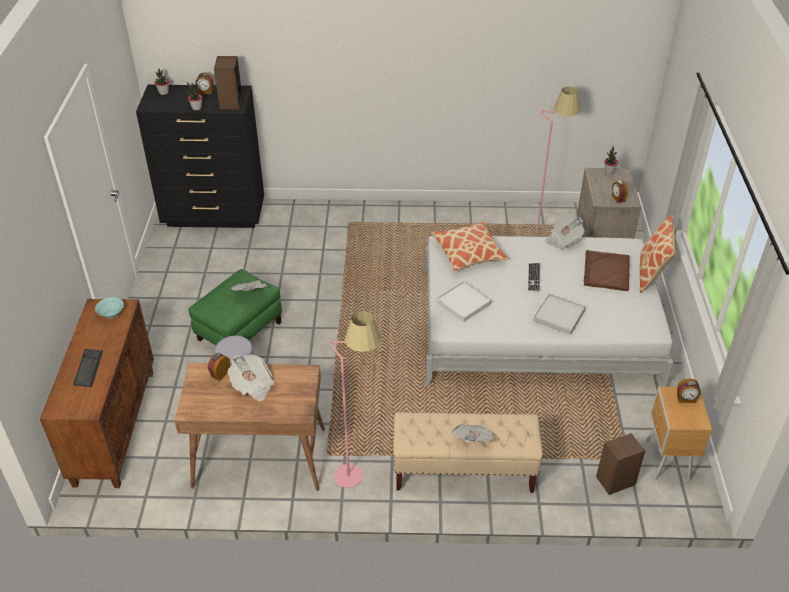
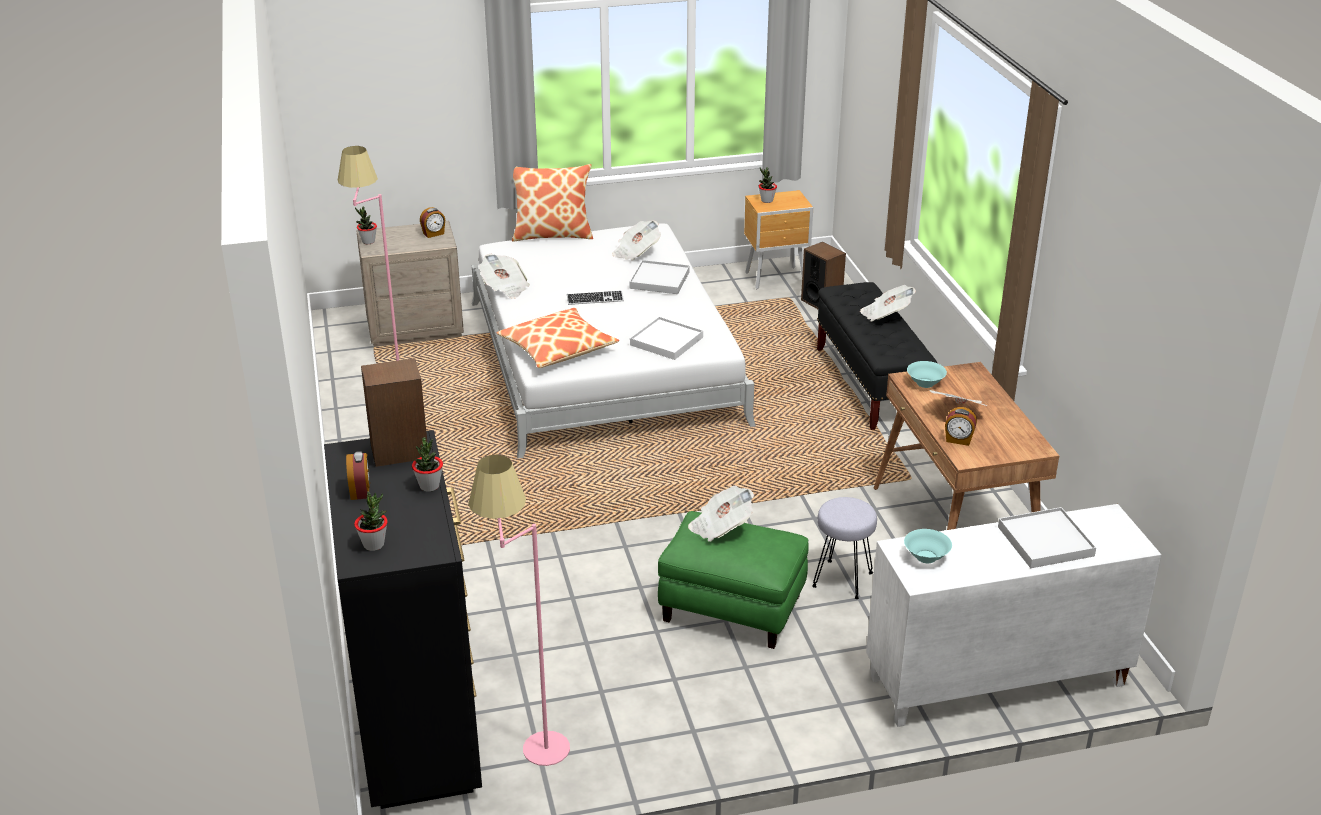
camera: 105 degrees left, 10 degrees down
(88, 368) = (1045, 541): keyboard -> white tray
(114, 426) = (996, 682): brown cabinet -> white cabinet
(297, 380) = (924, 383): none -> turquoise bowl
(357, 467) = (914, 453): pink floor lamp -> pink floor lamp (527, 741)
(463, 471) = (870, 385): beige bench -> black bench
(606, 272) = (563, 257): brown tray -> none
(609, 310) = (636, 252): none -> newspaper
(686, 399) = (767, 200): alarm clock -> potted plant

